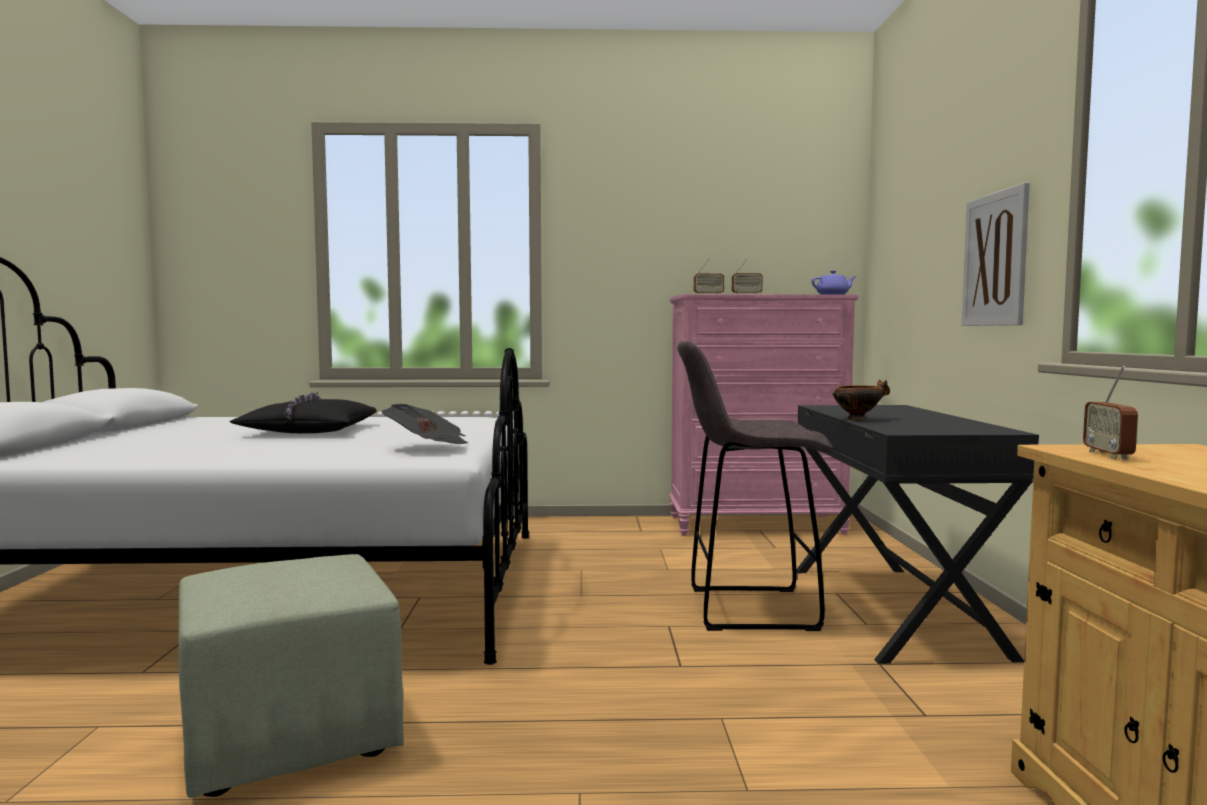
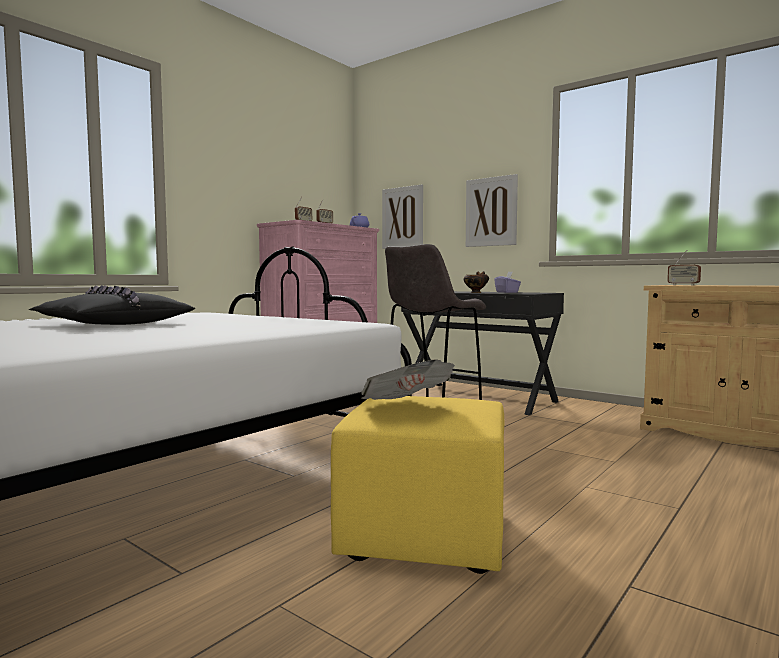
camera: 50 degrees left, 0 degrees up
(288, 737) = (422, 536): green ottoman -> yellow ottoman
(429, 448) = (309, 321): newspaper -> newspaper (406, 408)
(905, 272) = (402, 217): none -> picture
(931, 422) = (507, 292): none -> purple tissue box

